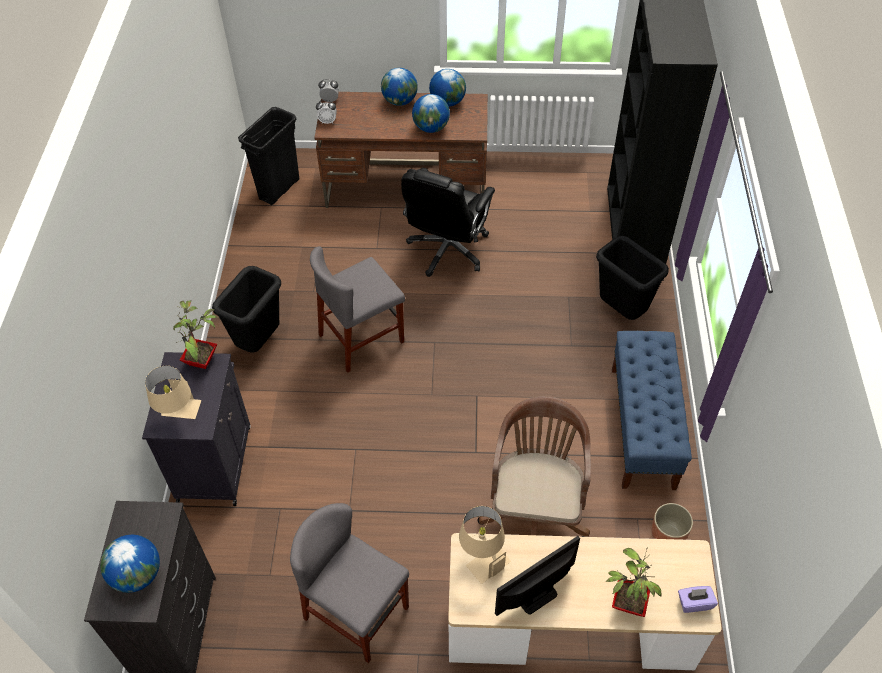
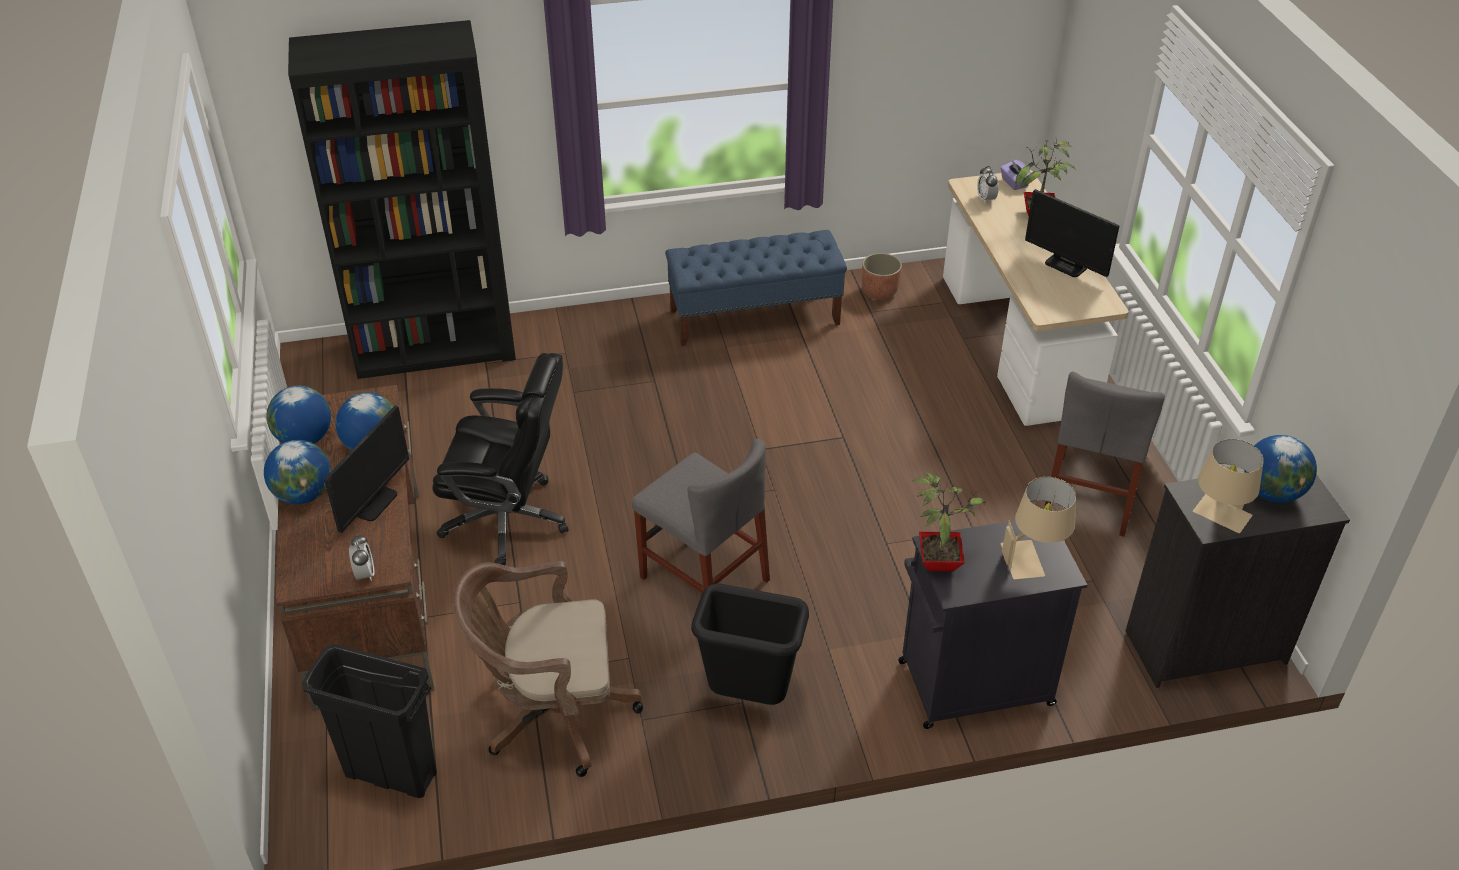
camera: 105 degrees left, 10 degrees down
(330, 100) = (304, 585): alarm clock -> alarm clock (986, 199)
(382, 126) = (373, 503): none -> monitor
(482, 557) = (1048, 301): beige table lamp -> beige table lamp (1218, 519)
(535, 511) = (897, 381): brown office chair -> brown office chair (551, 714)
(622, 311) = (587, 346): black trash can -> none

